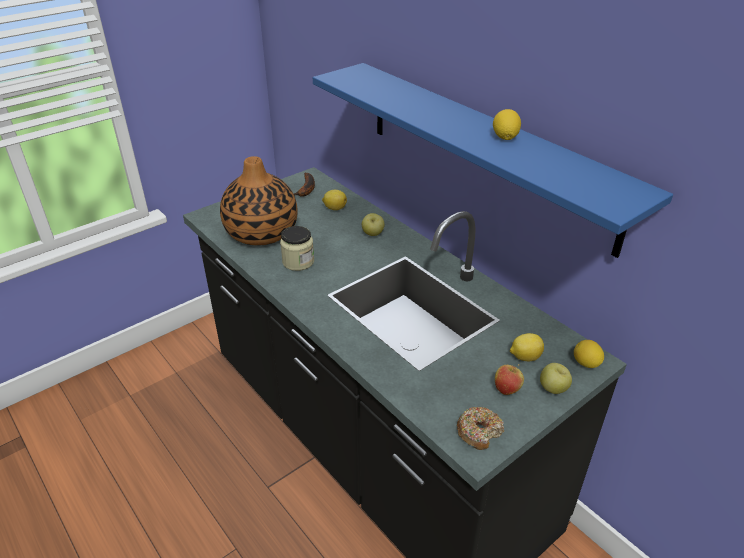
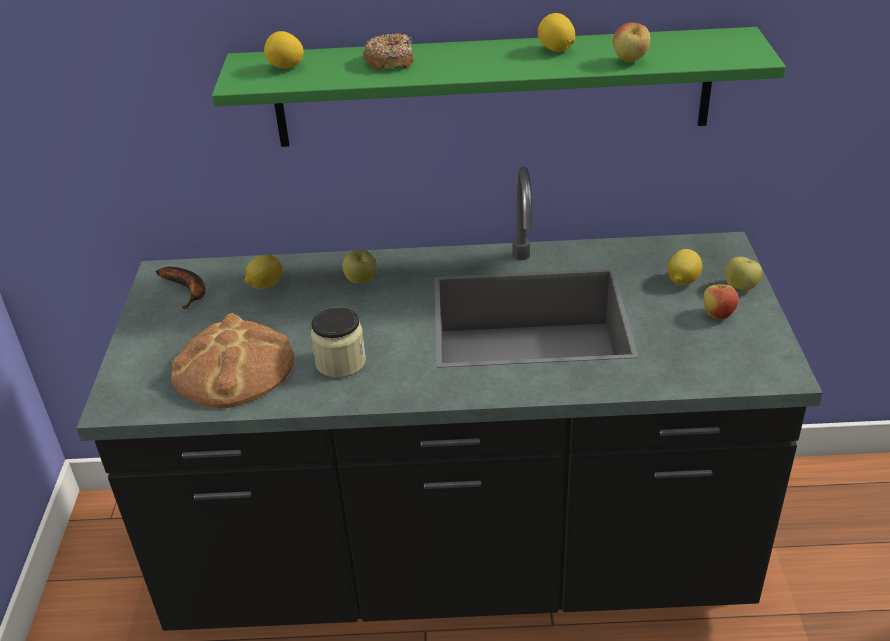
camera: 50 degrees left, 0 degrees up
(262, 232) = (233, 367): vase -> bread
(479, 432) = (760, 360): donut -> donut (390, 61)
(484, 151) = (492, 88): blue shelf -> green shelf
(528, 165) = (630, 61): none -> apple
(586, 364) = (724, 252): lemon -> lemon (286, 67)

